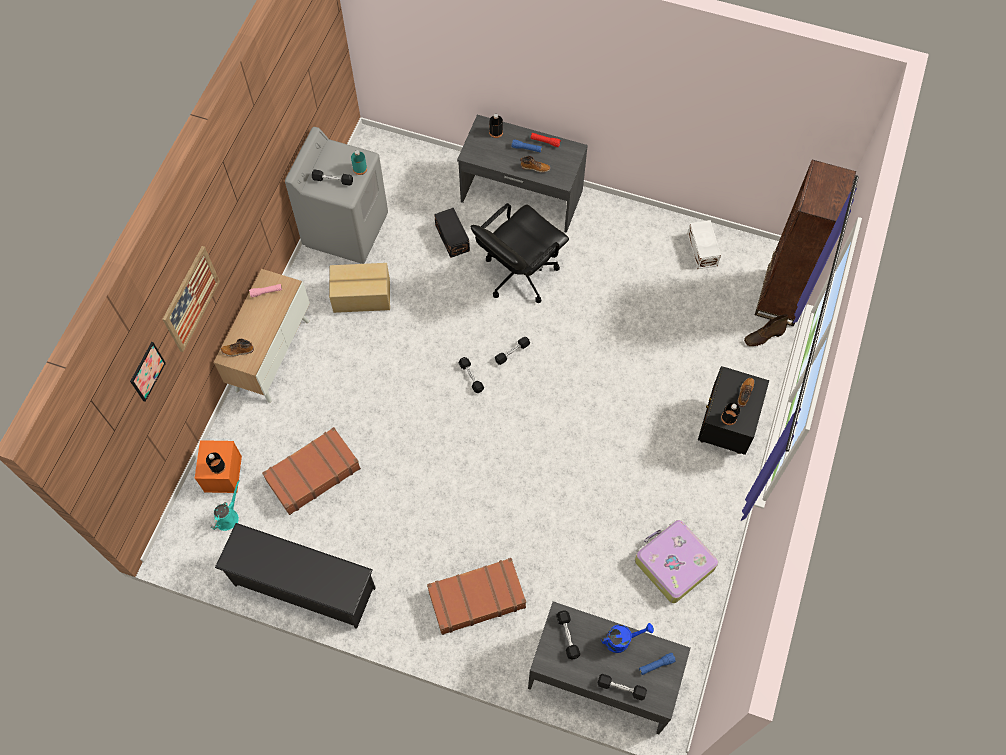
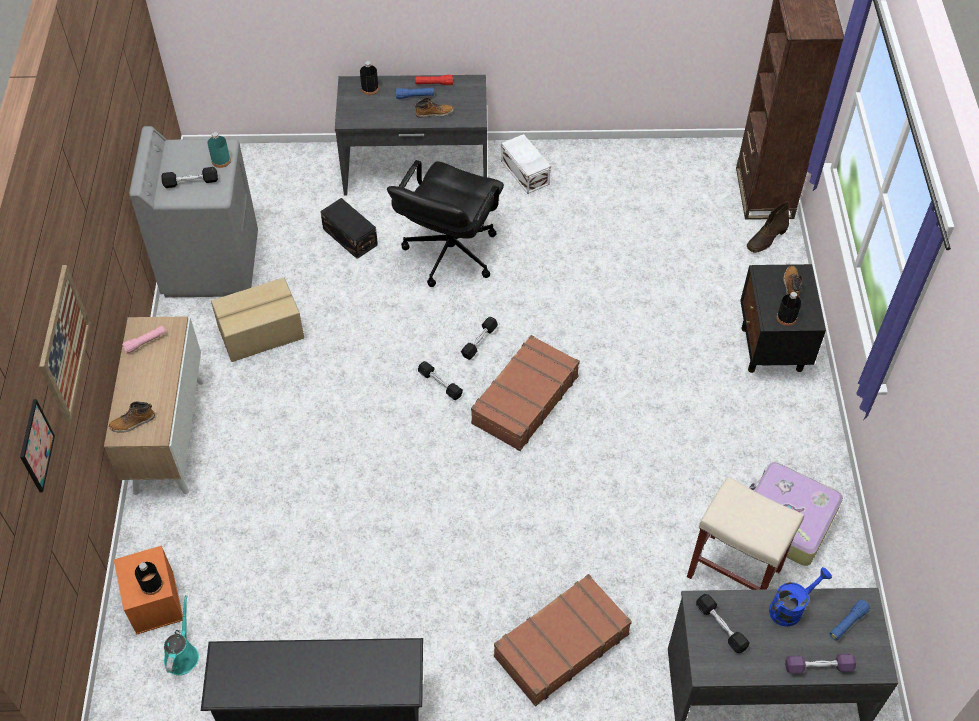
camera: 20 degrees left, 10 degrees down
(312, 474) = (280, 563): brown suitcase -> brown suitcase (524, 400)
(619, 590) = (735, 573): none -> beige stool
(621, 688) = (818, 667): black dumbbell -> purple dumbbell
(701, 250) = (653, 170): white storage box -> white storage box (525, 173)

